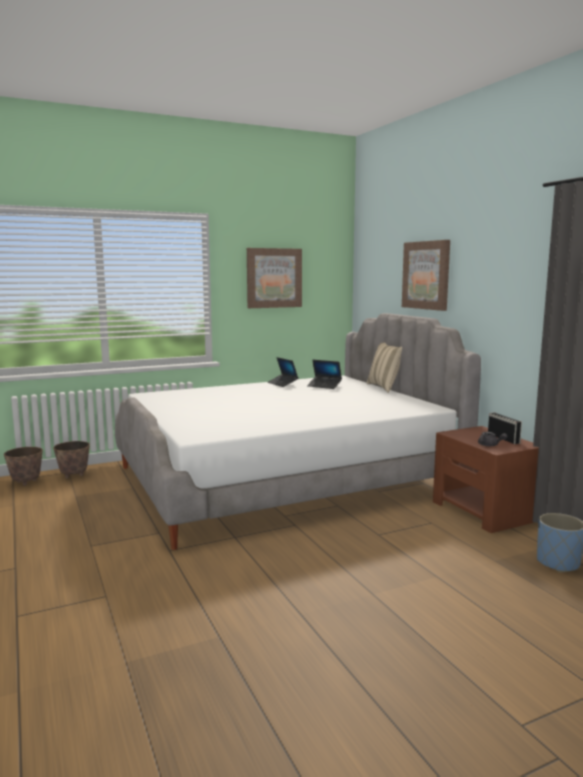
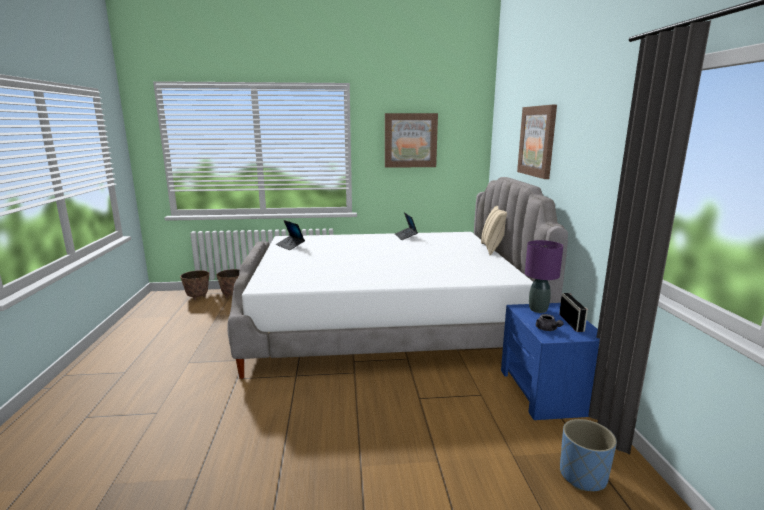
camera: 20 degrees right, 5 degrees up
(324, 386) = (439, 242): laptop -> laptop (290, 246)
(467, 433) = (538, 309): none -> purple table lamp
(484, 511) = (546, 391): brown nightstand -> blue nightstand

